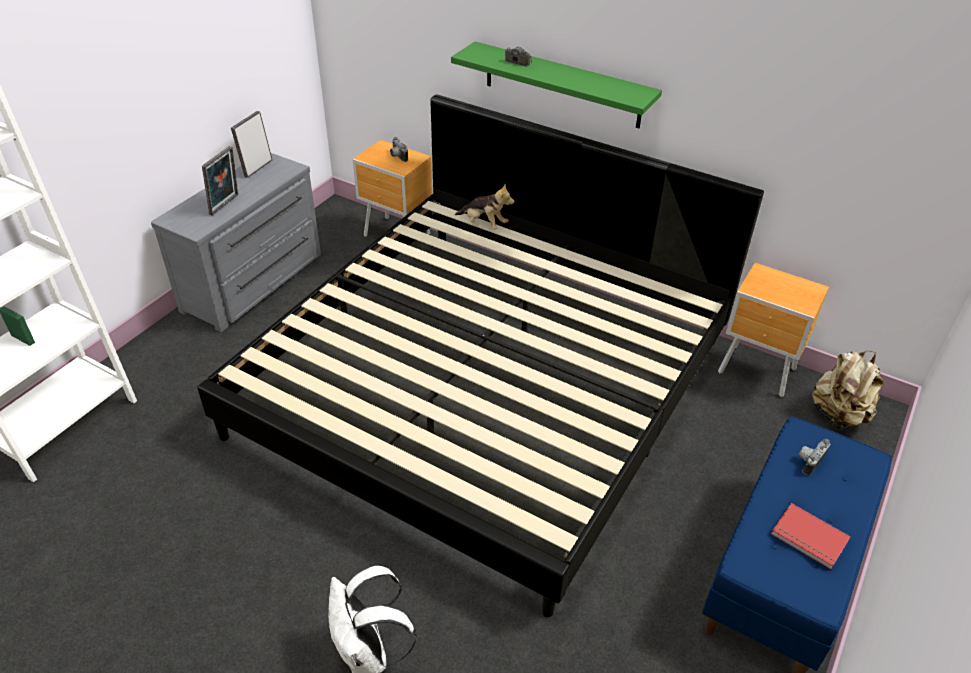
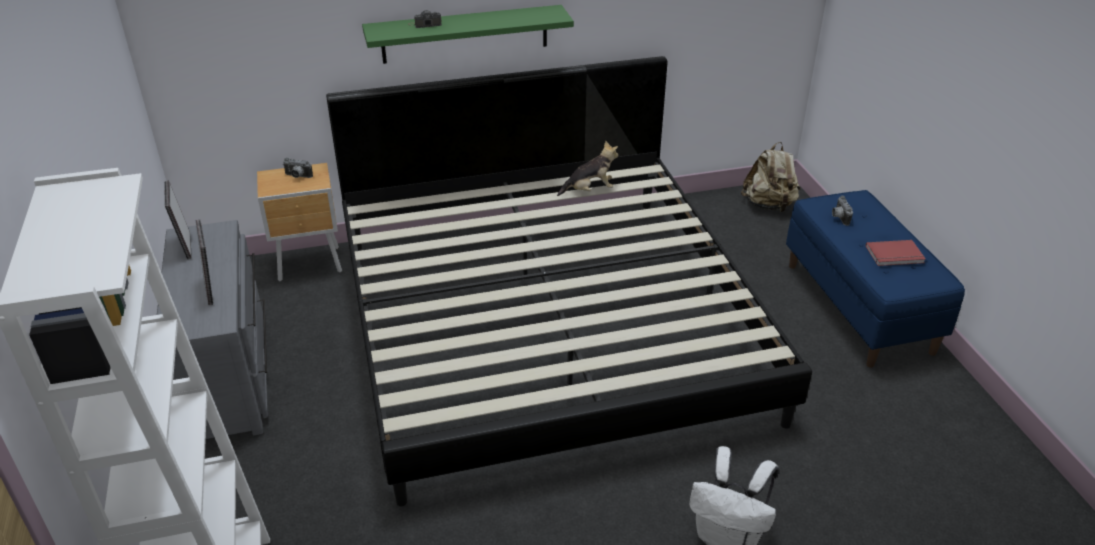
camera: 45 degrees left, 5 degrees down
(484, 224) = (422, 199): plush toy -> plush toy (589, 190)
(758, 372) = (697, 208): brown nightstand -> none

